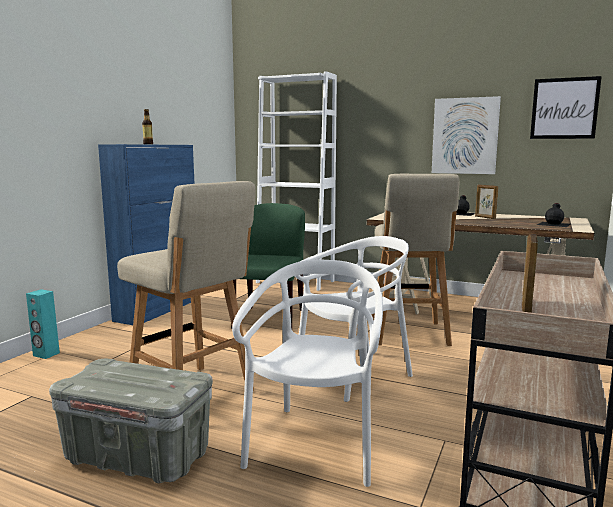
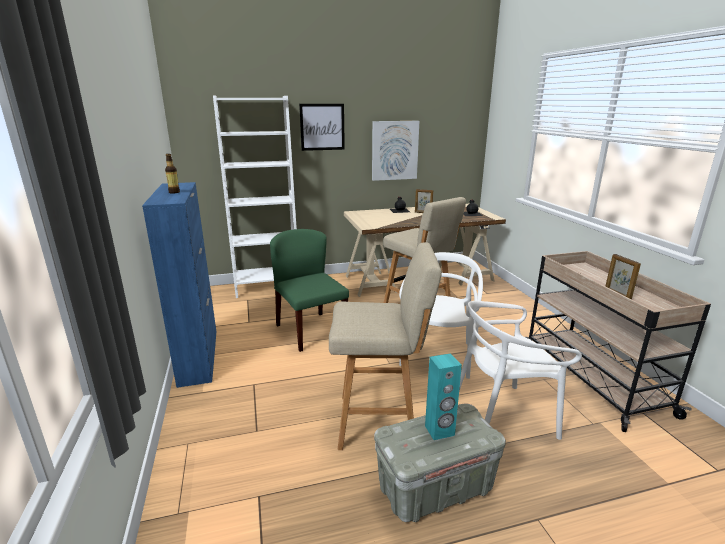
camera: 40 degrees left, 10 degrees up
(46, 354) = (181, 452): turquoise speaker -> turquoise speaker (439, 431)
(315, 444) = (502, 416): white chair -> white chair turned 75 degrees counterclockwise
(564, 108) = (457, 130): picture -> picture (322, 127)

